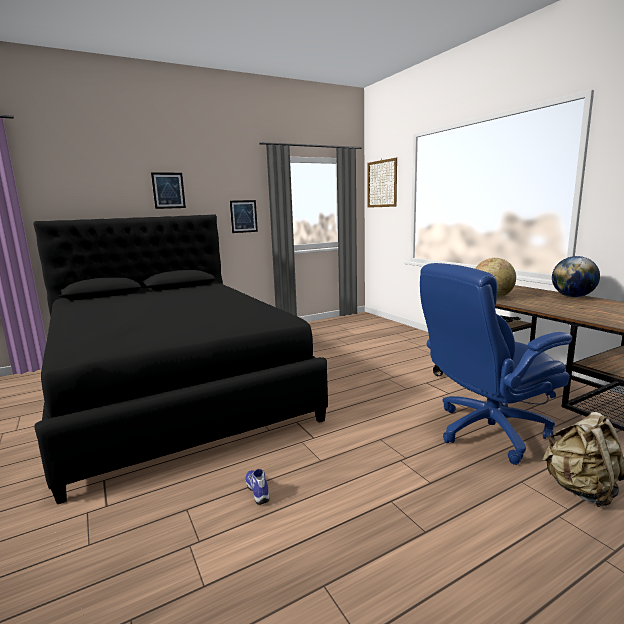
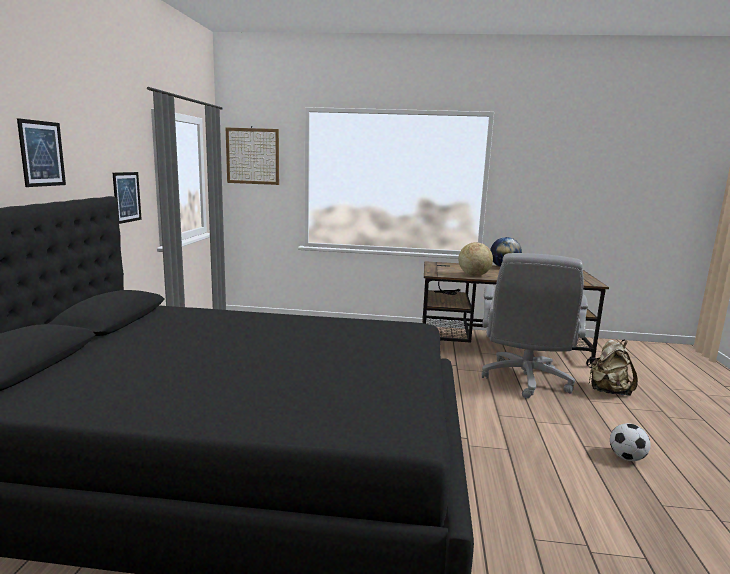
camera: 55 degrees left, 0 degrees up
(258, 491) = (531, 492): shoe -> none
(406, 538) = (627, 458): none -> football
(484, 431) = (524, 382): blue office chair -> grey office chair

